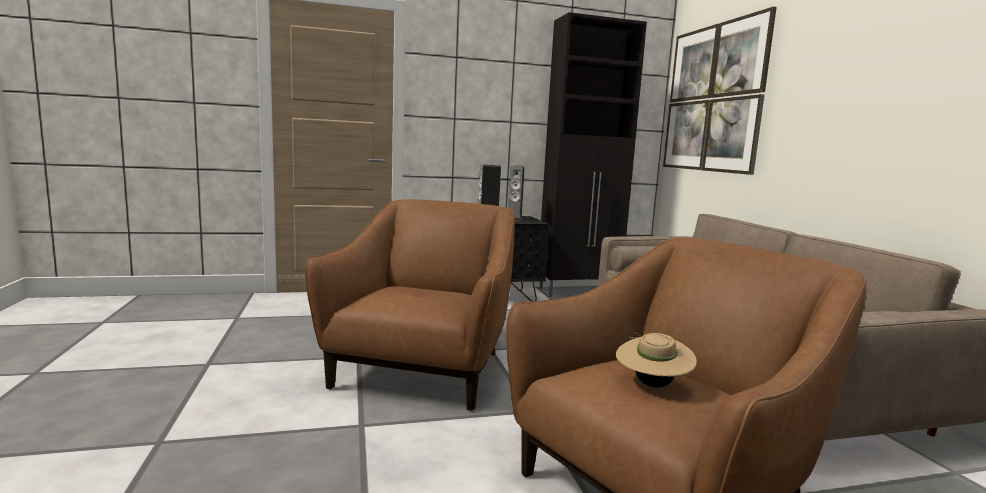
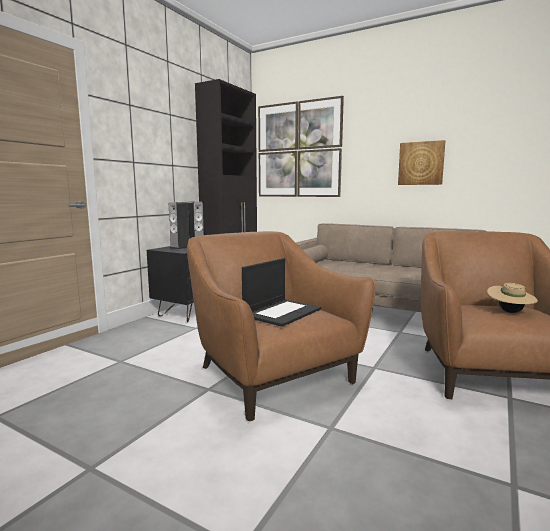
camera: 45 degrees left, 0 degrees up
(412, 294) = (282, 312): none -> laptop
(879, 120) = (421, 163): none -> picture

